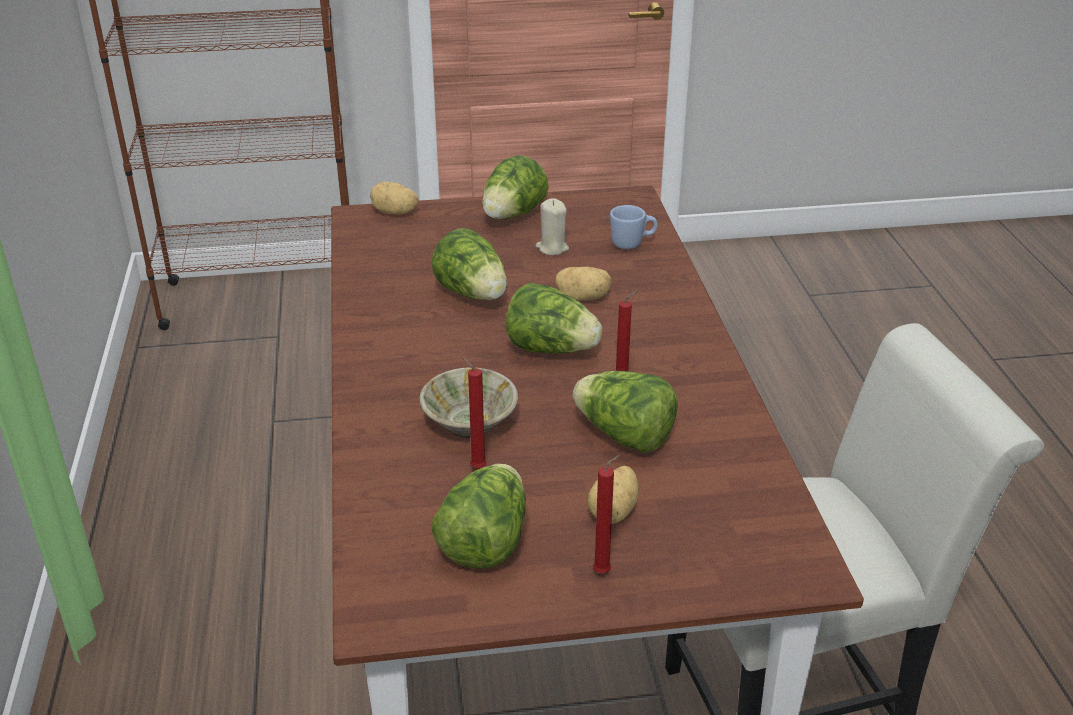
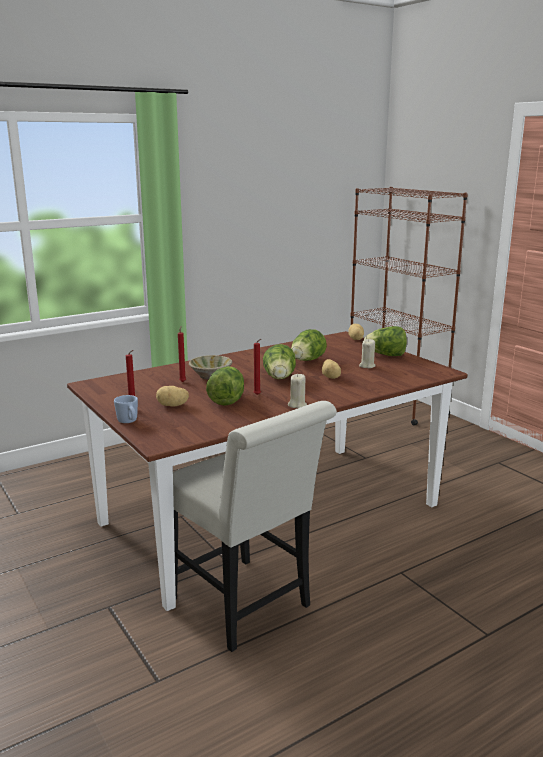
camera: 65 degrees right, 15 degrees down
(485, 542) = (138, 390): lettuce -> none
(632, 243) = (396, 378): blue mug -> blue mug (128, 422)
(699, 368) = (297, 405): none -> beige candle

